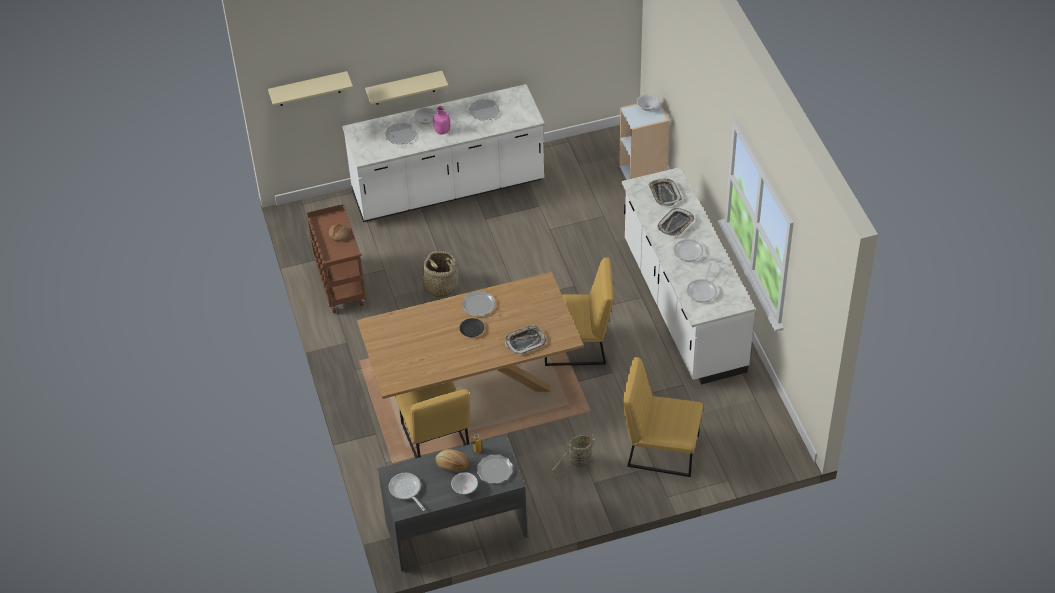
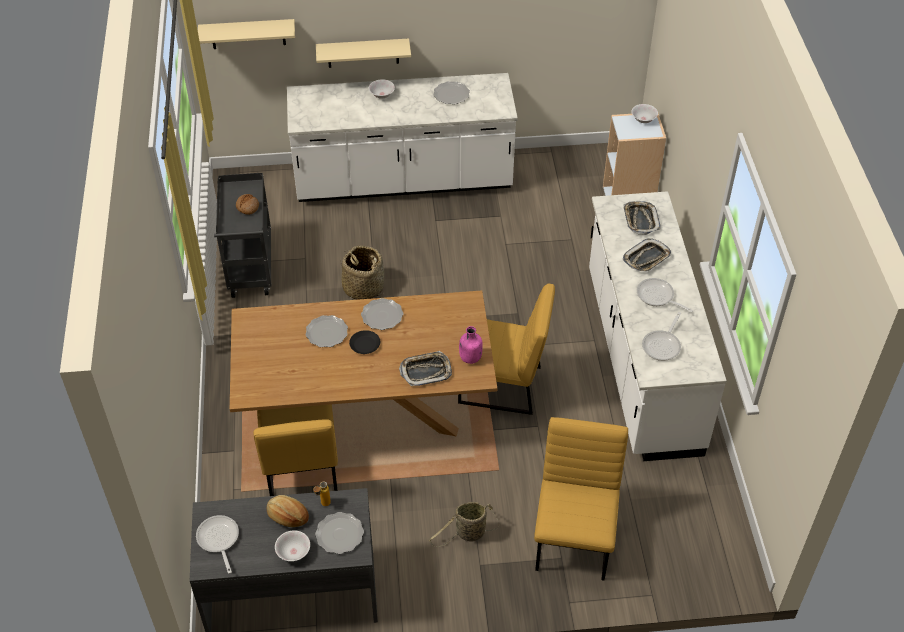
camera: 10 degrees right, 0 degrees up
(341, 287) = (251, 270): brown cart -> grey cart
(400, 135) = (348, 106): plate -> plate (326, 333)
(442, 131) = (396, 109): pink bottle -> pink bottle (470, 358)
(661, 449) = (574, 537): yellow chair -> yellow chair turned 75 degrees clockwise

